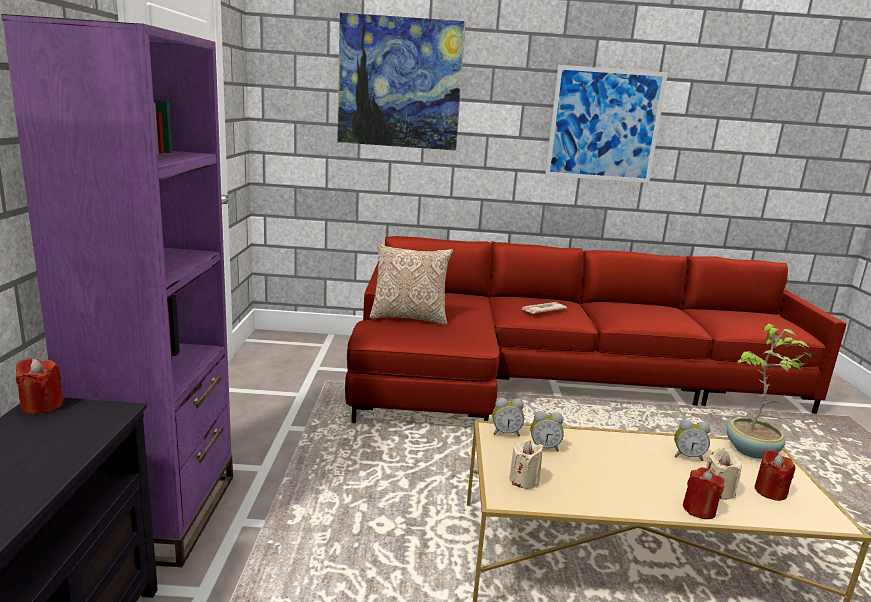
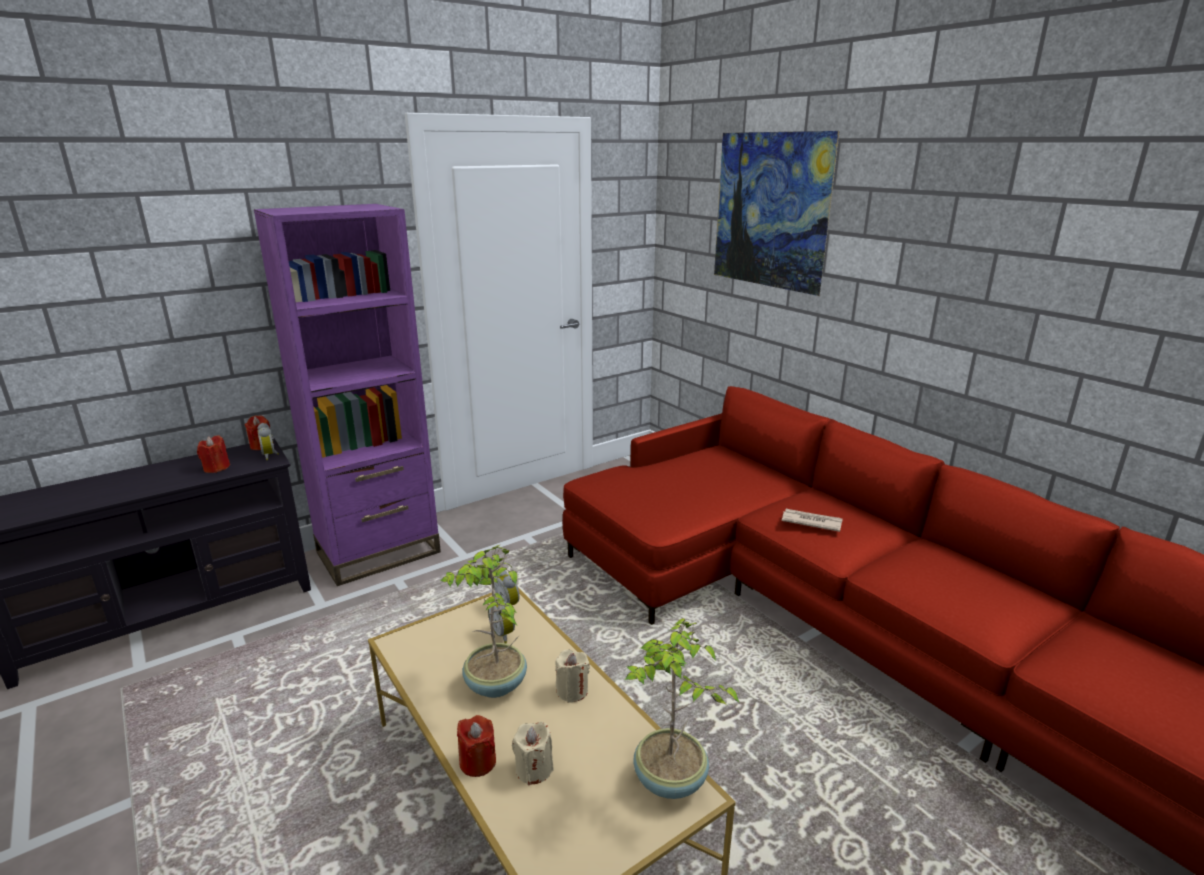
camera: 55 degrees right, 5 degrees up
(409, 317) = (658, 477): pillow -> none
(524, 480) = (434, 642): beige candle -> beige candle (572, 691)
(604, 125) = (1017, 279): picture -> none
(610, 474) = (494, 686): none -> potted plant
(687, 456) = (591, 729): alarm clock -> alarm clock (270, 455)
(770, 491) = (575, 815): red candle -> red candle (216, 468)

